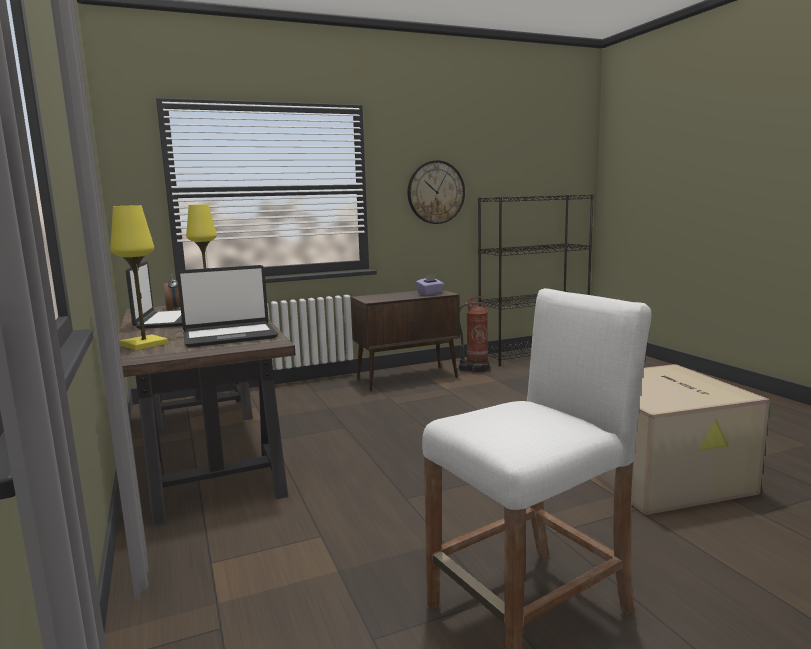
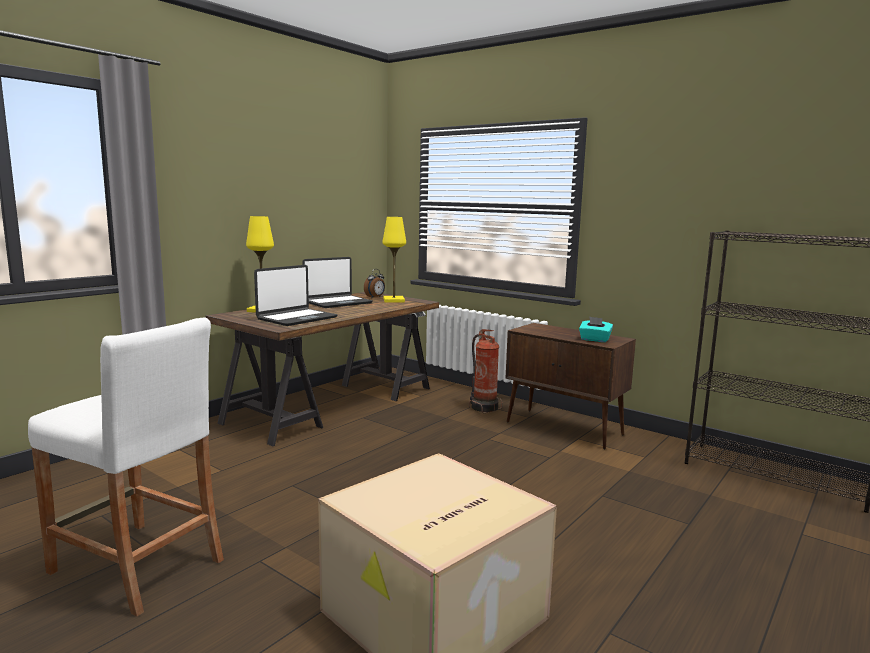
camera: 60 degrees right, 0 degrees up
(229, 336) = (296, 318): laptop -> laptop turned 90 degrees counterclockwise
(430, 294) = (594, 340): purple tissue box -> turquoise tissue box
(436, 192) = (667, 219): wall clock -> none
(475, 369) = (649, 453): fire extinguisher -> fire extinguisher (484, 407)

